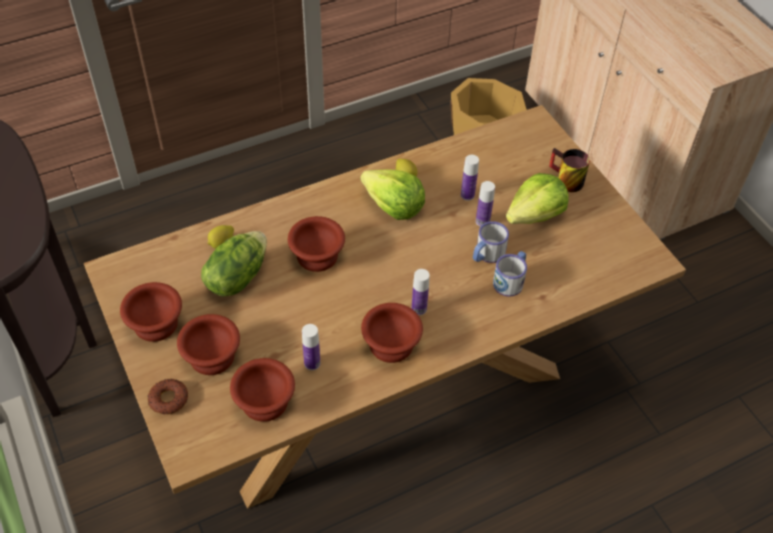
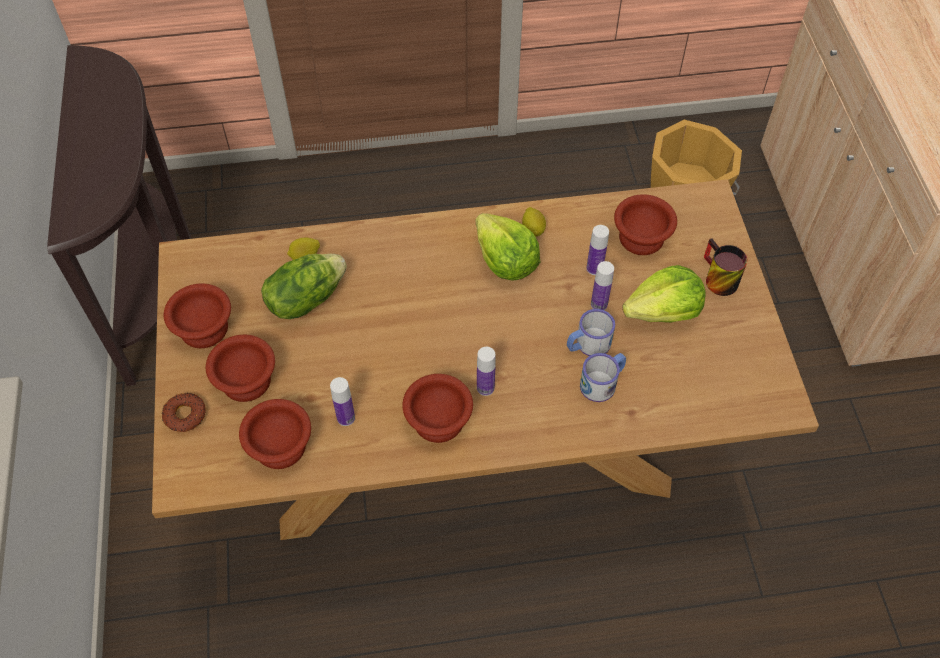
camera: 20 degrees right, 5 degrees up
(316, 257) = (397, 298): brown bowl -> brown bowl (639, 238)

